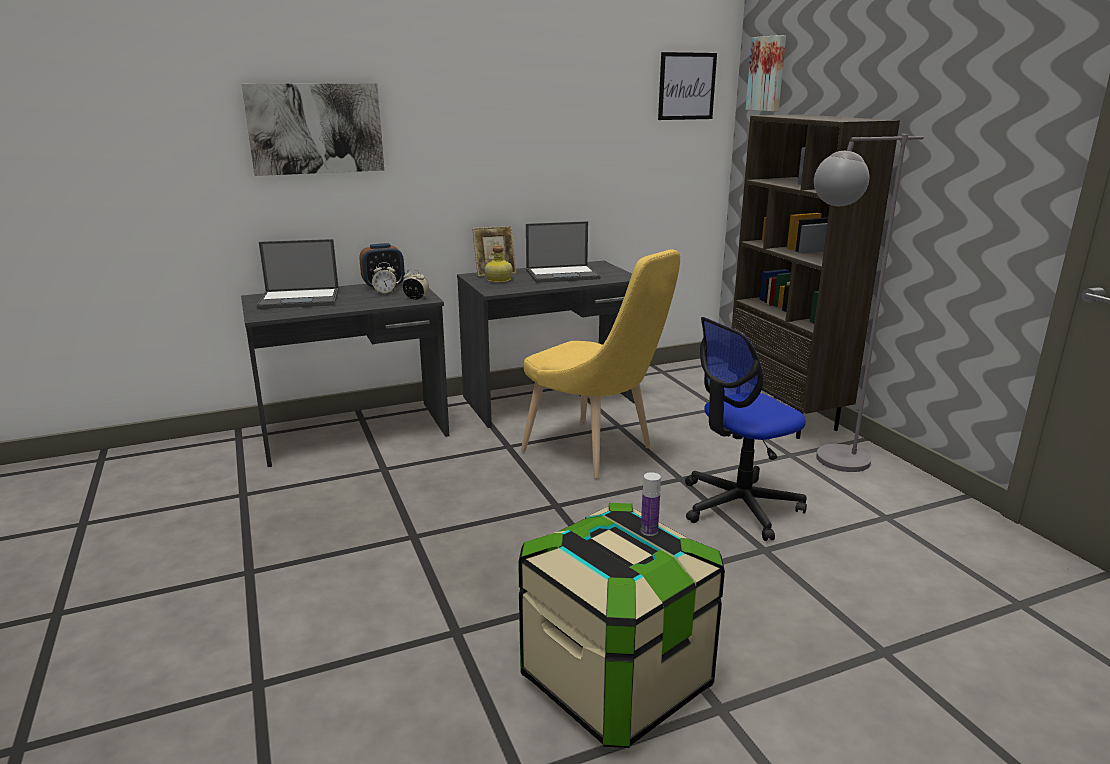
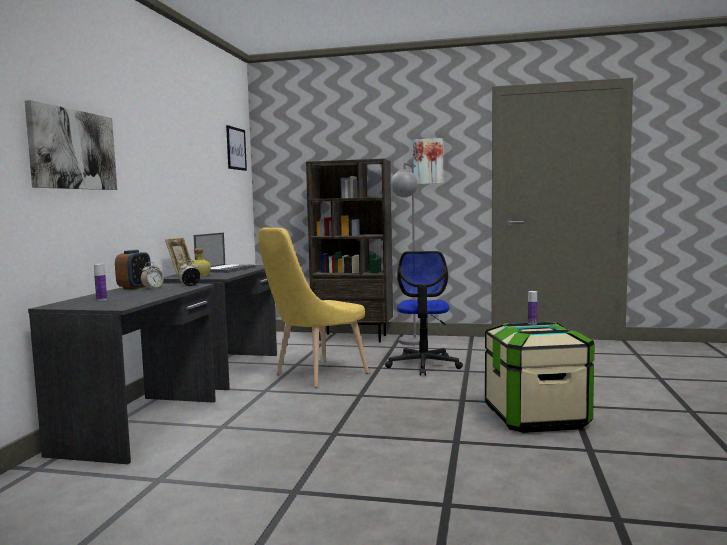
camera: 55 degrees left, 15 degrees down
(300, 299) = (101, 299): laptop -> bottle
(594, 452) = (316, 375): yellow chair -> yellow chair turned 150 degrees clockwise
(767, 74) = (280, 143): picture -> picture (428, 161)

